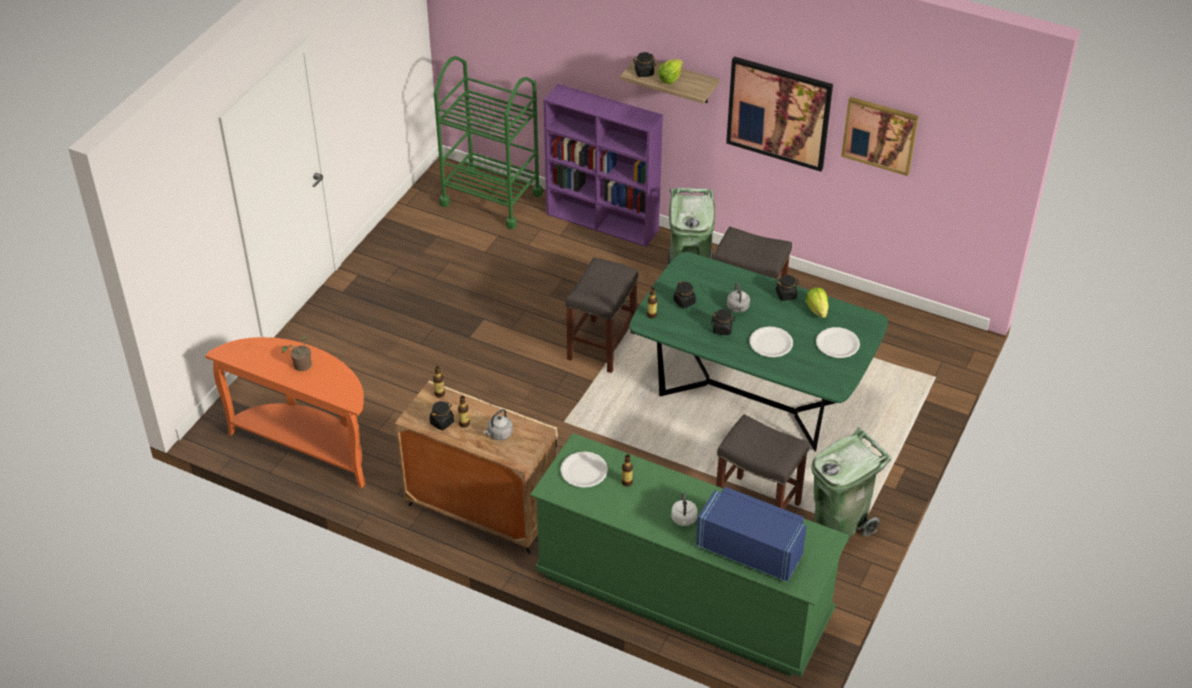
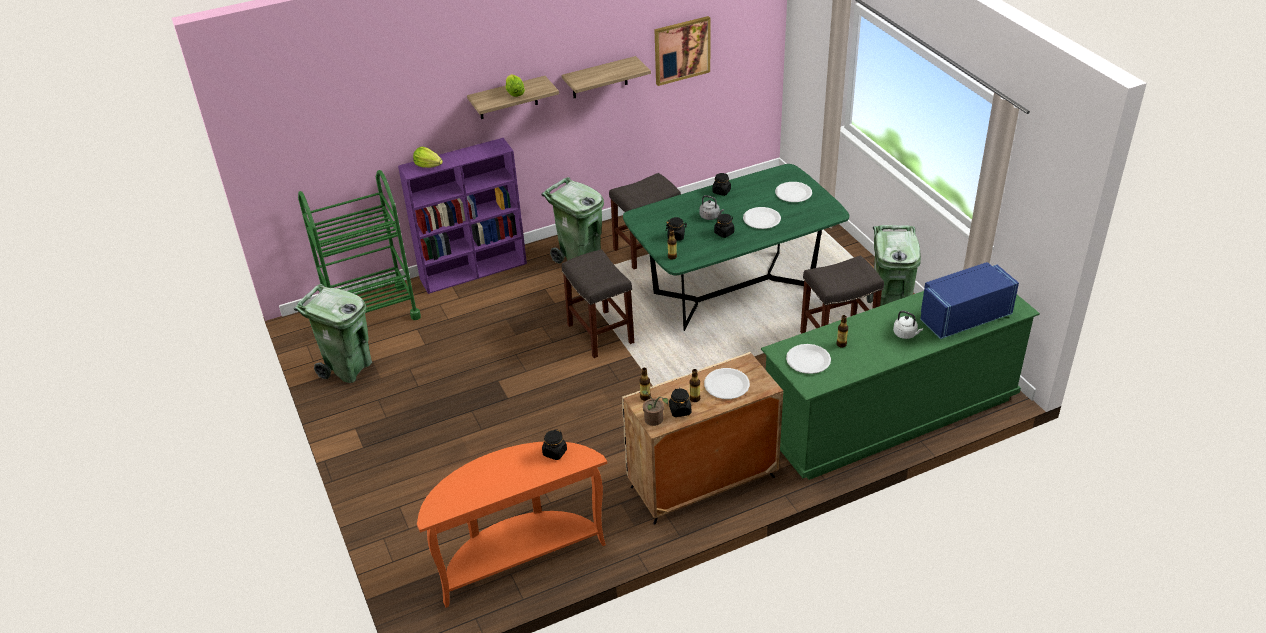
camera: 50 degrees left, 5 degrees down
(300, 366) = (509, 471): potted plant -> potted plant (654, 421)
(417, 228) = (348, 368): none -> green trash can
(499, 434) = (727, 385): grey kettle -> white plate
(644, 72) = (491, 100): black jar -> black jar (554, 452)
(779, 113) = (599, 78): picture -> shelf
(817, 310) = (751, 186): lettuce -> lettuce (428, 165)

